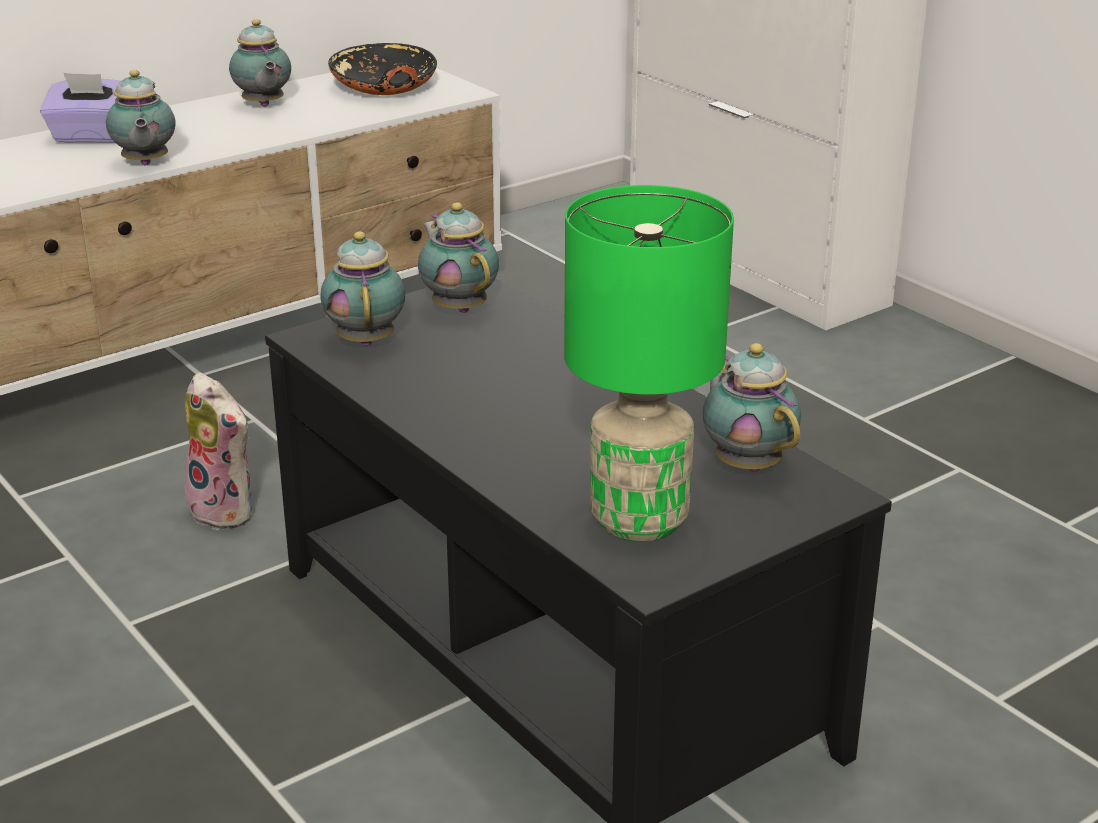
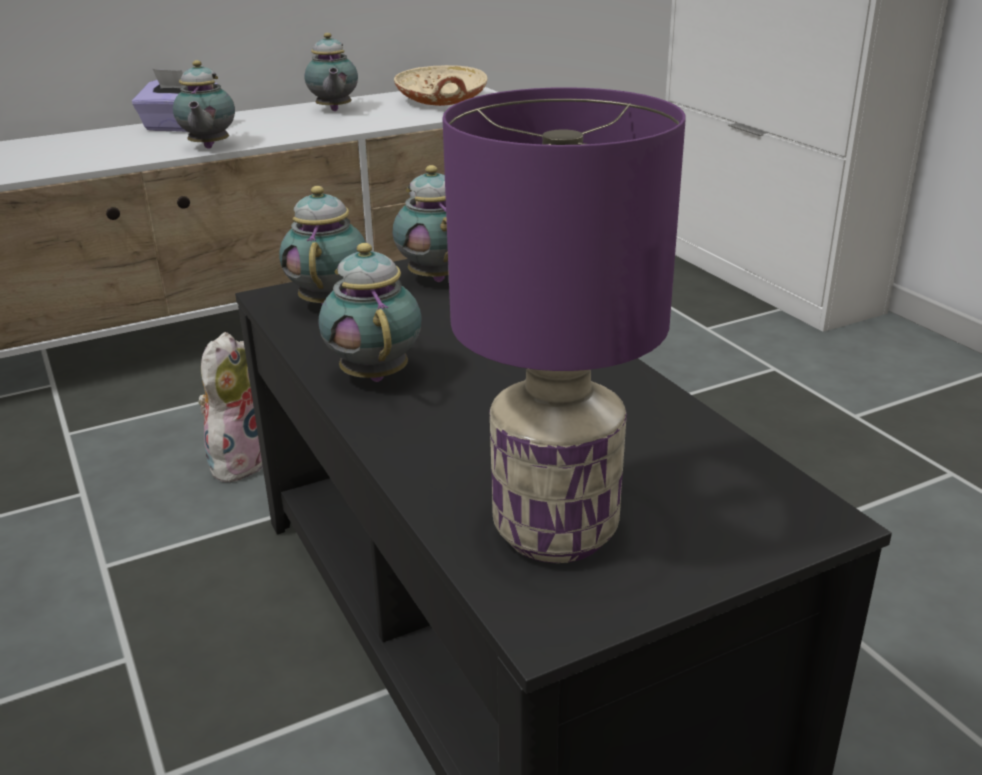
camera: 10 degrees right, 0 degrees up
(227, 511) = (238, 461): plush toy -> plush toy turned 120 degrees counterclockwise
(384, 88) = (441, 101): black bowl -> beige bowl
(637, 520) = (552, 531): green table lamp -> purple table lamp
(746, 463) = (706, 466): teapot -> teapot (374, 373)

